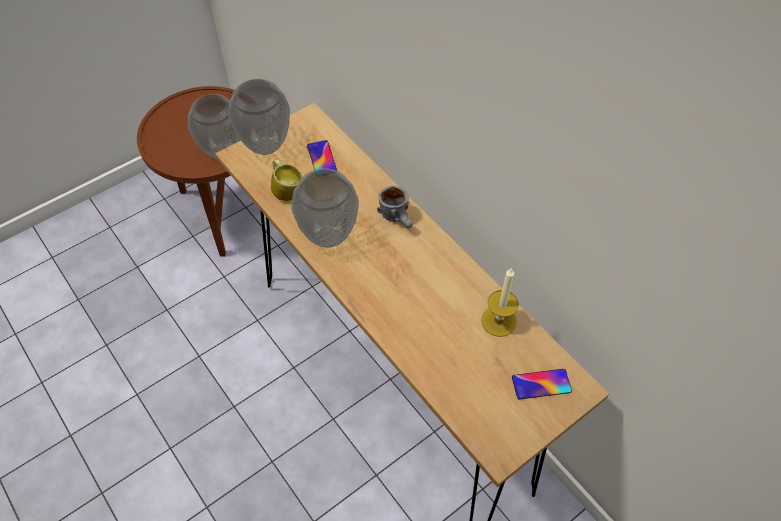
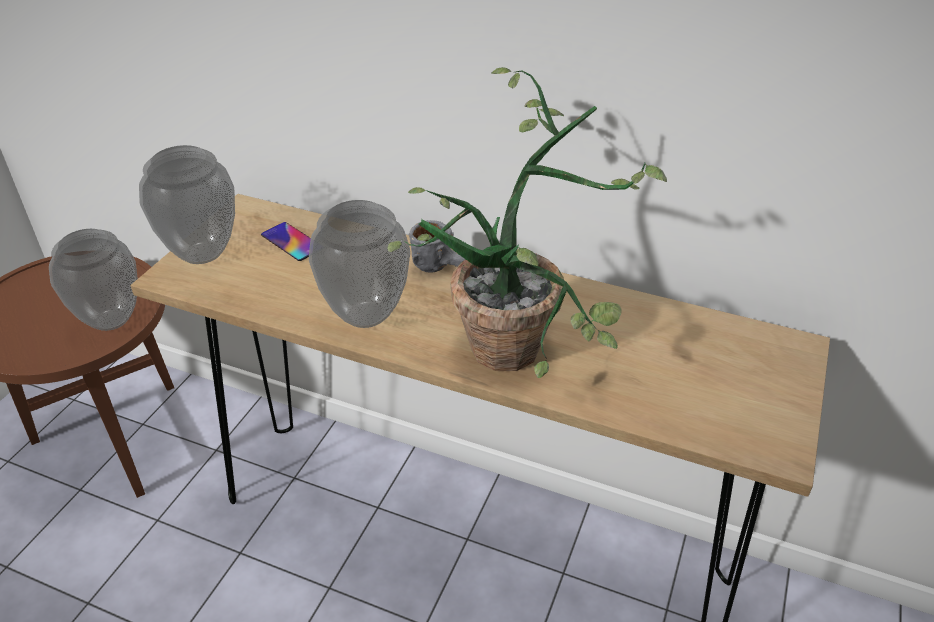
camera: 30 degrees left, 15 degrees down
(287, 190) = (268, 288): mug -> none
(406, 302) = (525, 344): none -> potted plant
(498, 321) = (649, 319): candle -> none
(541, 384) = (755, 359): phone -> none

